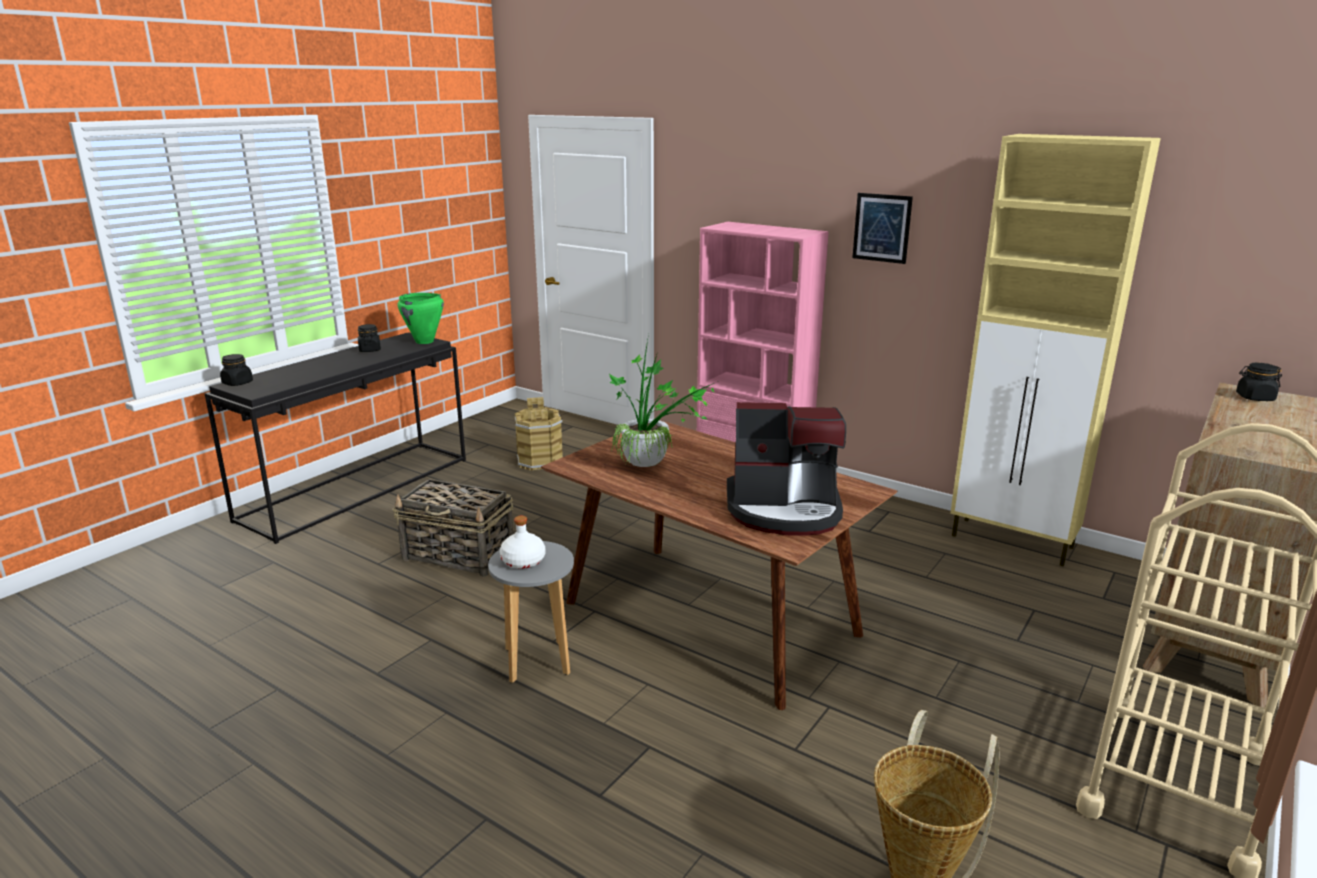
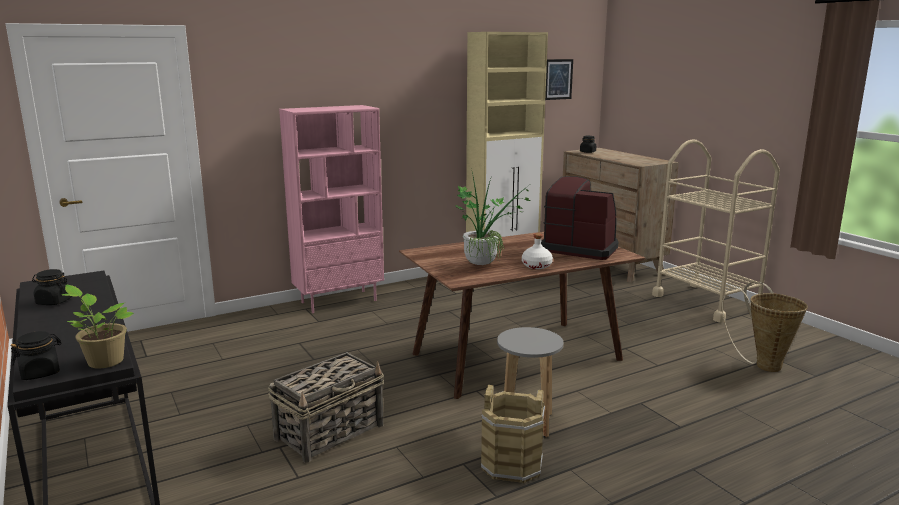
camera: 65 degrees left, 5 degrees down
(259, 391) = (103, 361): none -> potted plant
(424, 342) = (80, 278): green cooking pot -> none
(522, 561) = (529, 342): white bottle -> white bottle (536, 266)
(540, 461) = (192, 366): brown bucket -> brown bucket (512, 464)
(784, 510) = (580, 248): coffee machine -> coffee machine turned 90 degrees counterclockwise
(882, 228) = (394, 98): picture -> picture (558, 79)

